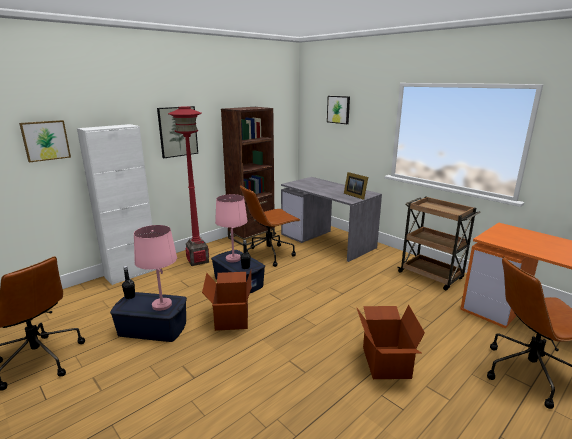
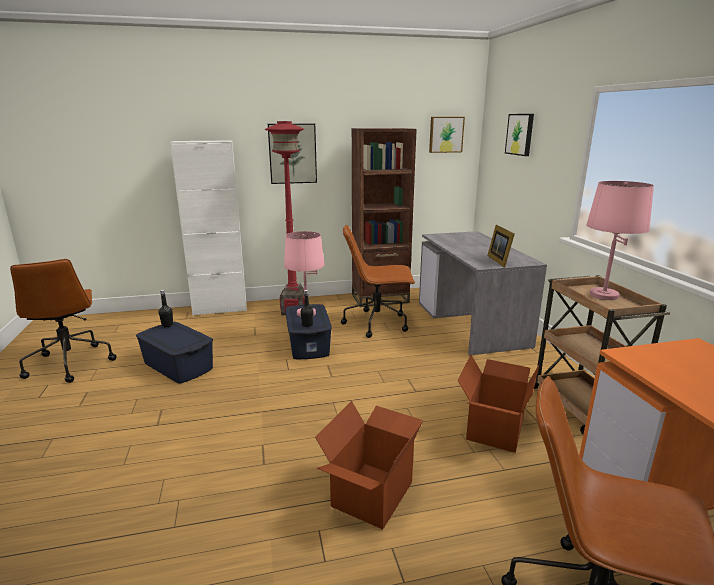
camera: 30 degrees right, 0 degrees up
(45, 140) = (143, 152): picture -> picture (446, 134)
(161, 305) = (182, 340): pink table lamp -> pink table lamp (603, 295)
(231, 318) = (257, 378): cardboard box -> cardboard box (494, 429)

